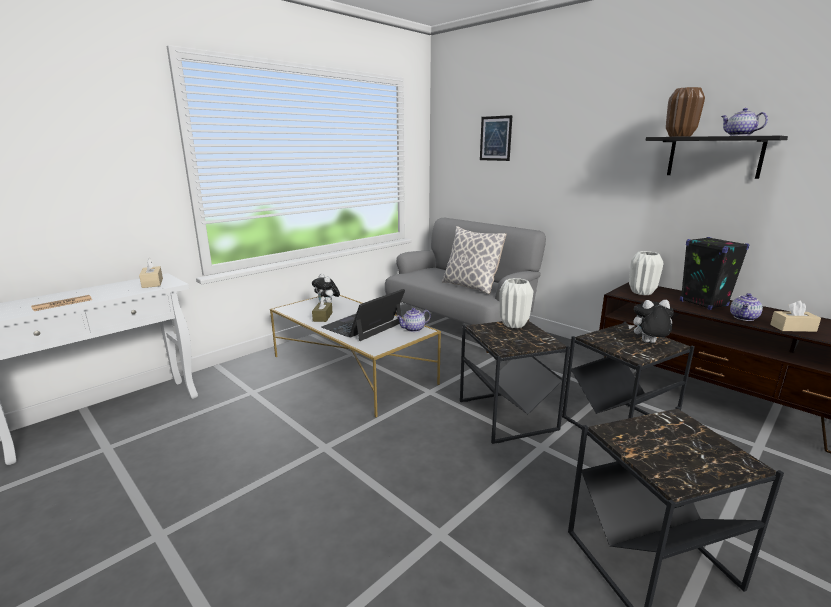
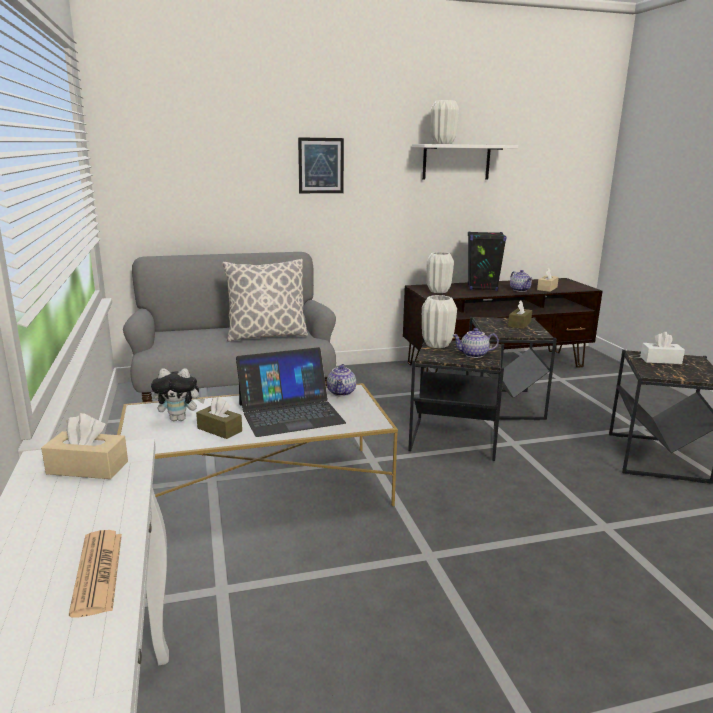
camera: 60 degrees left, 0 degrees up
(363, 325) = (290, 413): laptop -> laptop turned 90 degrees counterclockwise
(495, 138) = (218, 140): picture -> picture (321, 165)
(648, 343) = (519, 324): plush toy -> brown tissue box
(680, 136) = (443, 143): brown vase -> white vase
(680, 435) = (660, 360): none -> white tissue box
(714, 157) = (456, 162): black shelf -> white shelf
(738, 135) = (484, 144): teapot -> teapot (473, 355)

